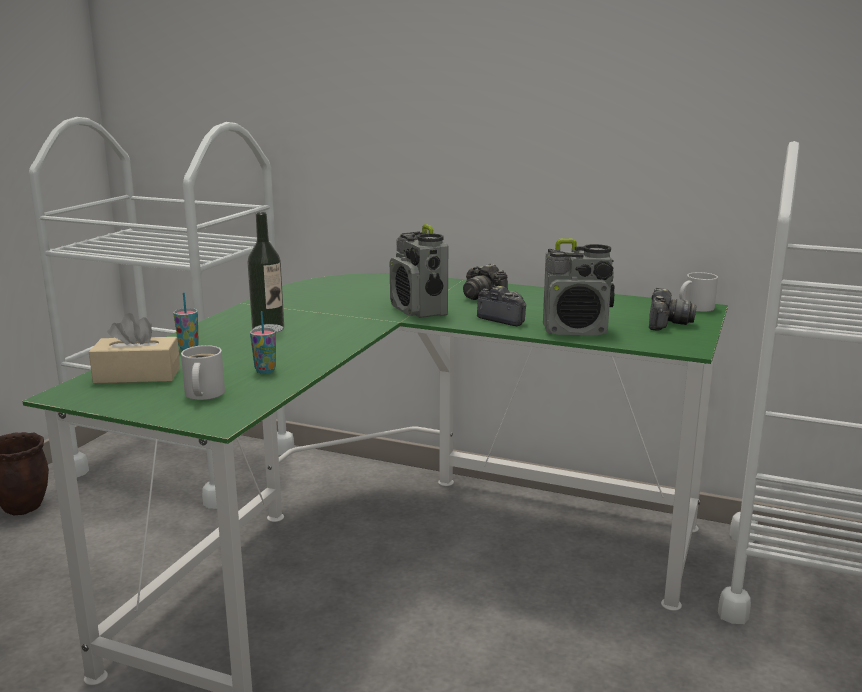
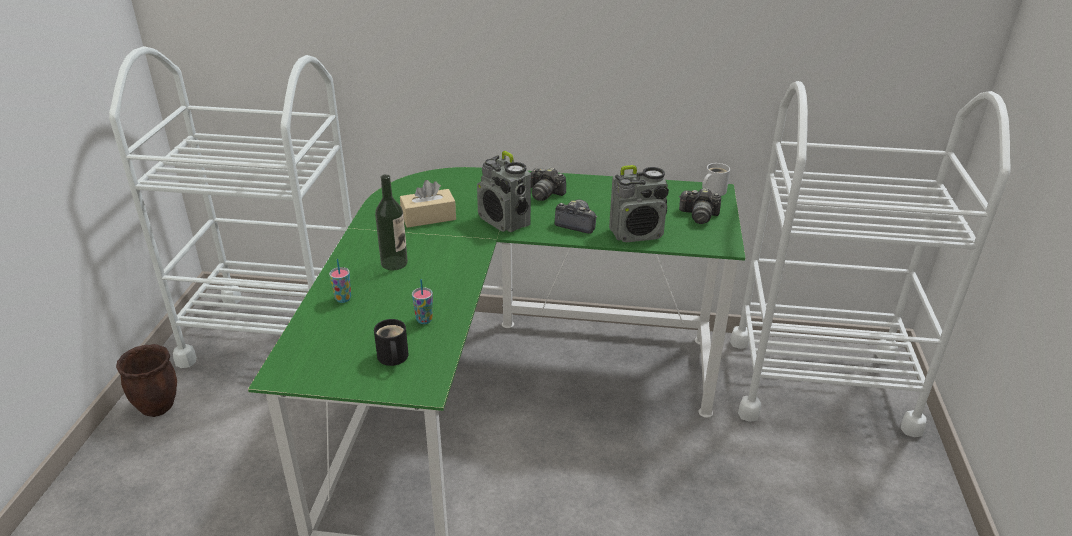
camera: 15 degrees left, 15 degrees up
(137, 375) = (323, 341): beige tissue box -> beige tissue box (428, 217)
(202, 394) = (392, 358): white mug -> black mug
(666, 324) = (699, 216): camera -> camera turned 105 degrees clockwise

